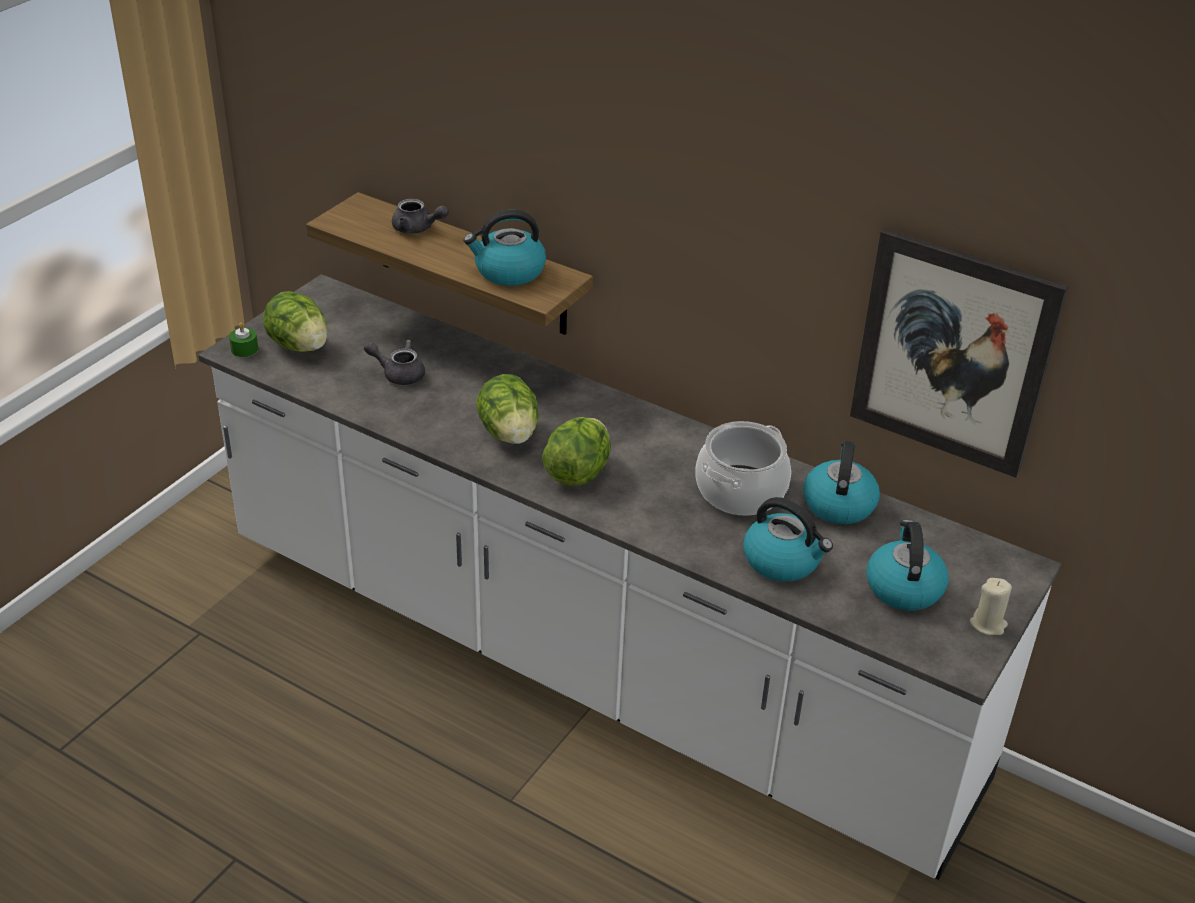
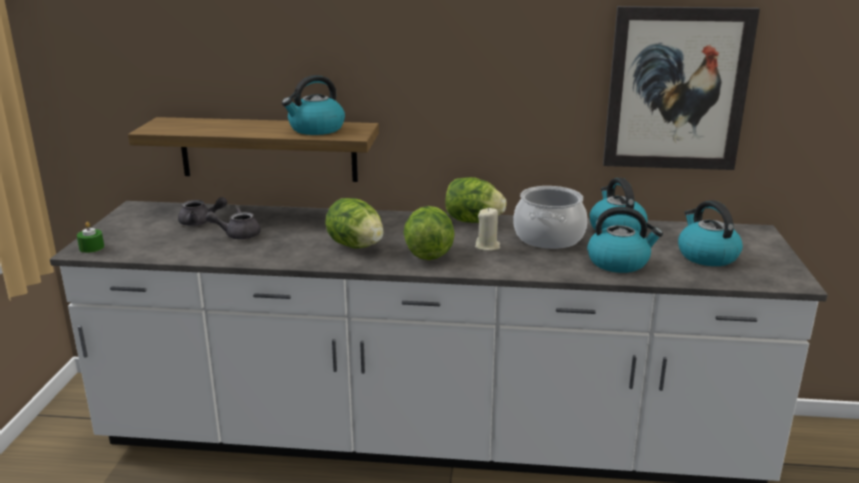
camera: 25 degrees left, 15 degrees down
(299, 346) = (139, 237): lettuce -> lettuce (473, 221)
(417, 229) = (223, 123): grey teapot -> grey teapot (201, 222)
(988, 624) = (777, 259): beige candle -> beige candle (487, 246)

